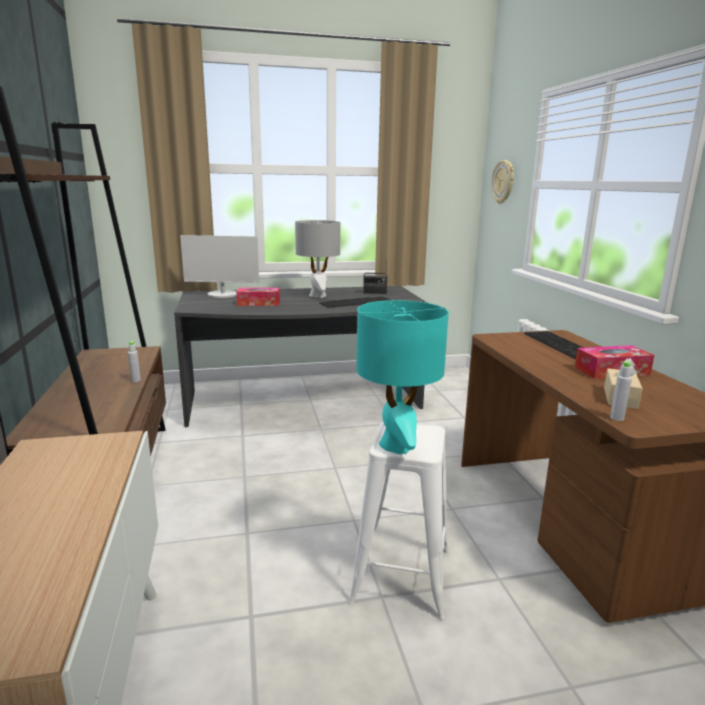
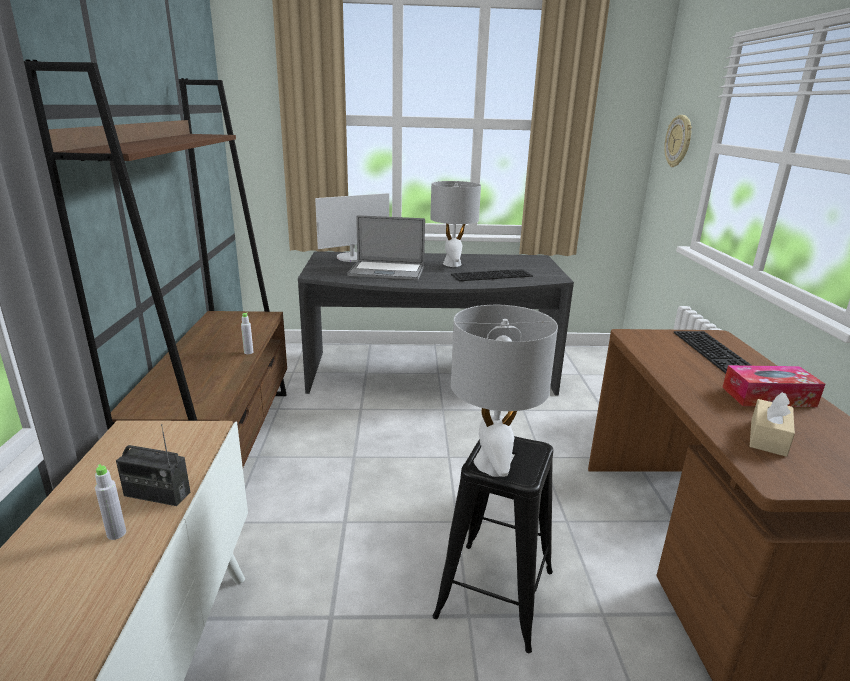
camera: 10 degrees right, 5 degrees up
(223, 294) = (353, 257): monitor -> monitor turned 45 degrees counterclockwise
(258, 303) = (386, 271): tissue box -> laptop
(375, 292) = (516, 263): radio -> radio (157, 494)
(396, 445) = (492, 465): turquoise table lamp -> grey table lamp
(401, 575) = (495, 594): white stool -> black stool
(617, 418) = (755, 468): grey bottle -> grey bottle (116, 533)

